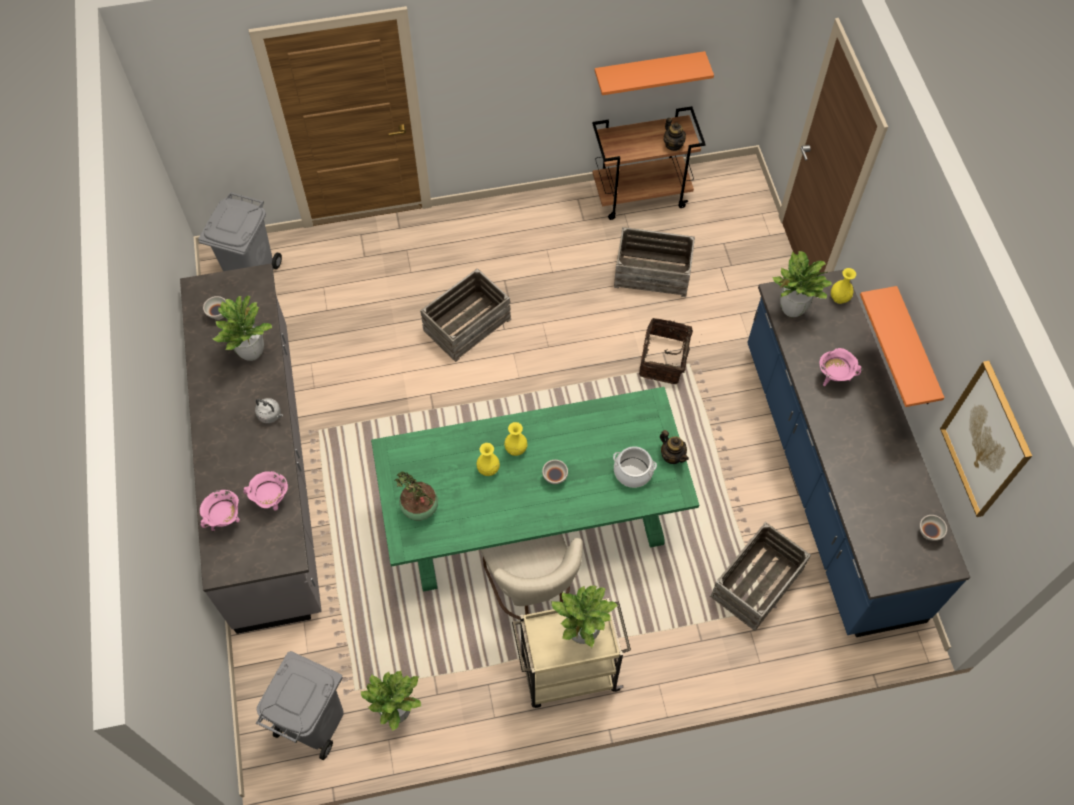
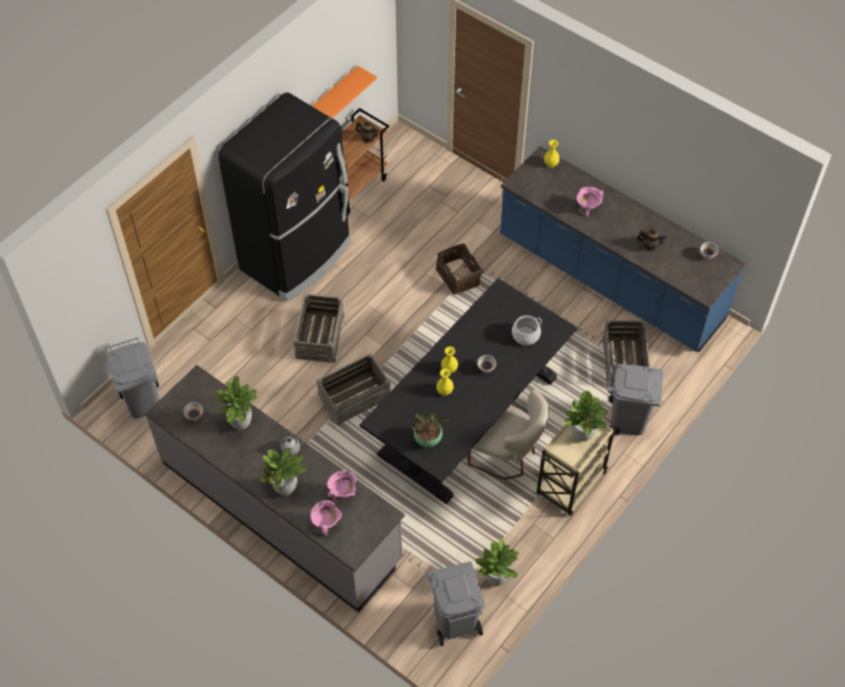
camera: 40 degrees left, 5 degrees down
(522, 228) = (297, 256): none -> black fridge
(533, 515) = (468, 415): green dining table -> black dining table
(652, 272) = (403, 230): crate -> crate (354, 396)
(672, 456) = (538, 311): teapot -> teapot (650, 245)
(697, 652) = (627, 421): none -> grey trash can
(791, 309) = (531, 186): potted plant -> potted plant (285, 488)
(915, 350) = (627, 160): orange shelf -> none
(985, 440) = (713, 176): picture -> none

